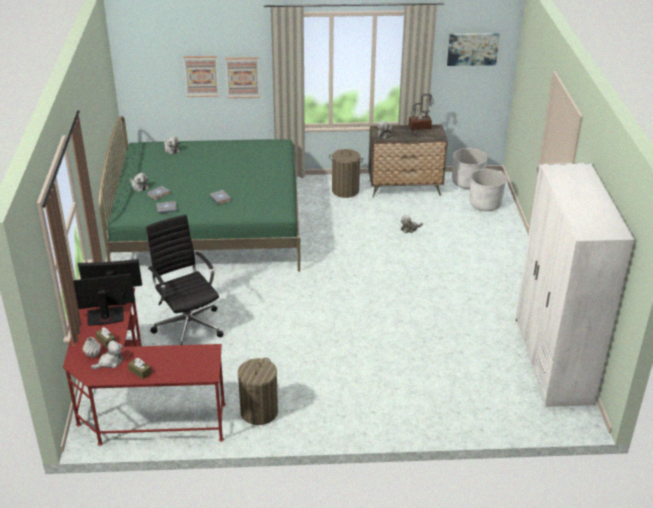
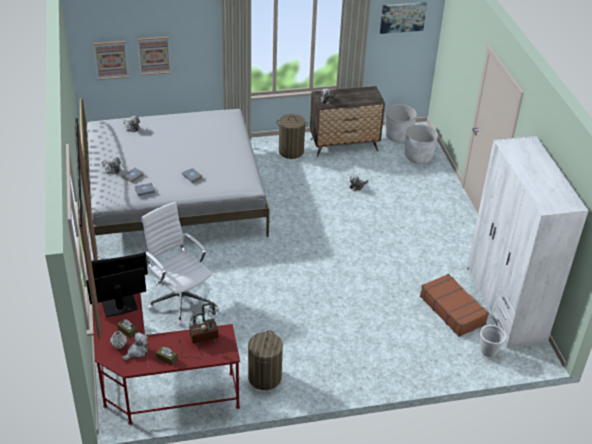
camera: 10 degrees left, 5 degrees up
(188, 325) = (180, 299): black office chair -> white office chair
(209, 225) = (174, 196): green bed -> white bed
(242, 77) = (193, 54): picture -> picture (111, 60)
(417, 131) = (355, 94): table lamp -> table lamp (201, 341)
(489, 361) = (452, 310): none -> brown suitcase
(522, 409) = (488, 352): none -> white planter

